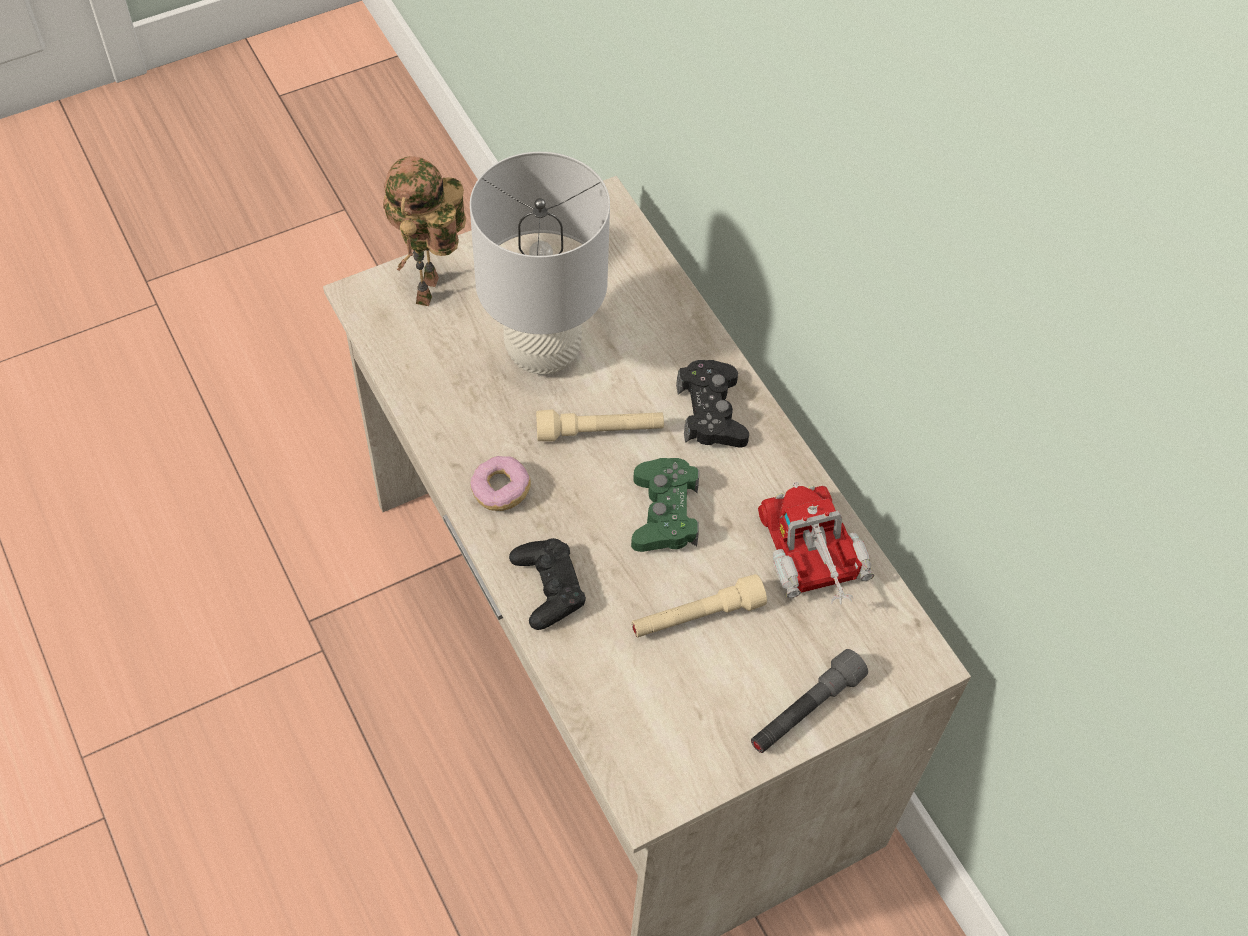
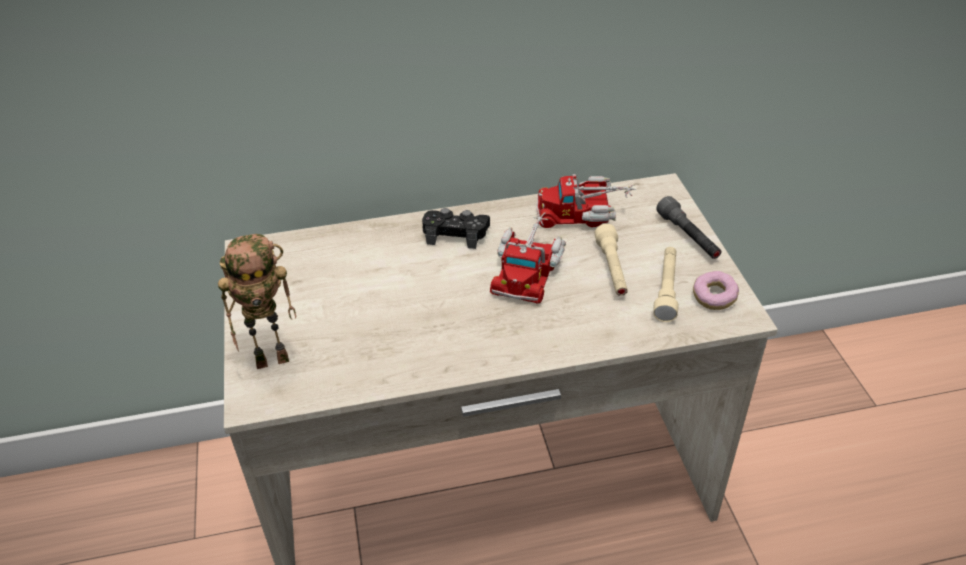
camera: 70 degrees left, 15 degrees down
(431, 293) = (274, 358): toy robot -> toy robot turned 45 degrees counterclockwise
(501, 490) = (479, 347): donut -> donut (714, 298)
(541, 355) = (367, 305): grey table lamp -> none
(548, 587) = (570, 335): black game controller -> none
(600, 432) = (449, 287): beige flashlight -> beige flashlight (666, 289)
(664, 513) = (527, 269): green game controller -> toy truck

